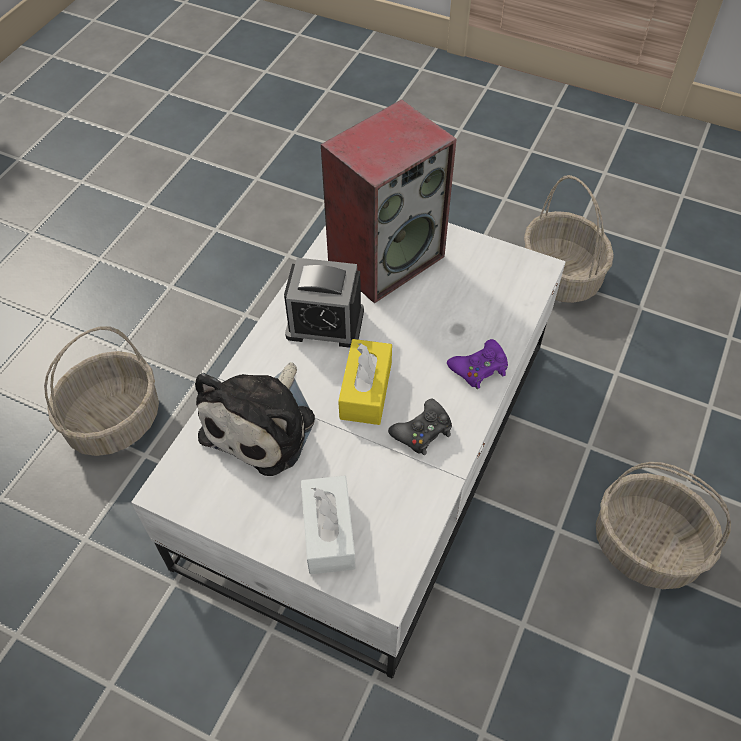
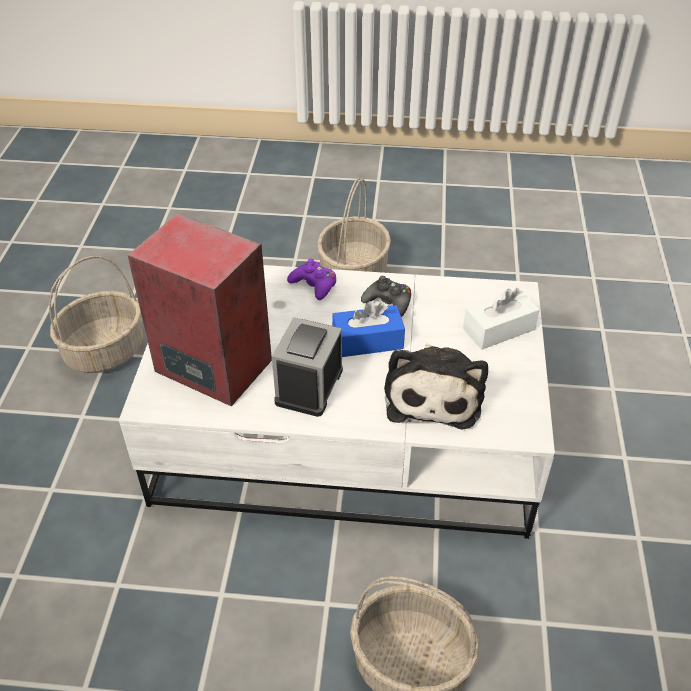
camera: 110 degrees left, 10 degrees down
(263, 423) = (433, 394): plush toy -> plush toy turned 90 degrees clockwise
(325, 323) = (309, 386): alarm clock -> alarm clock turned 150 degrees counterclockwise
(366, 390) = (367, 341): yellow tissue box -> blue tissue box

